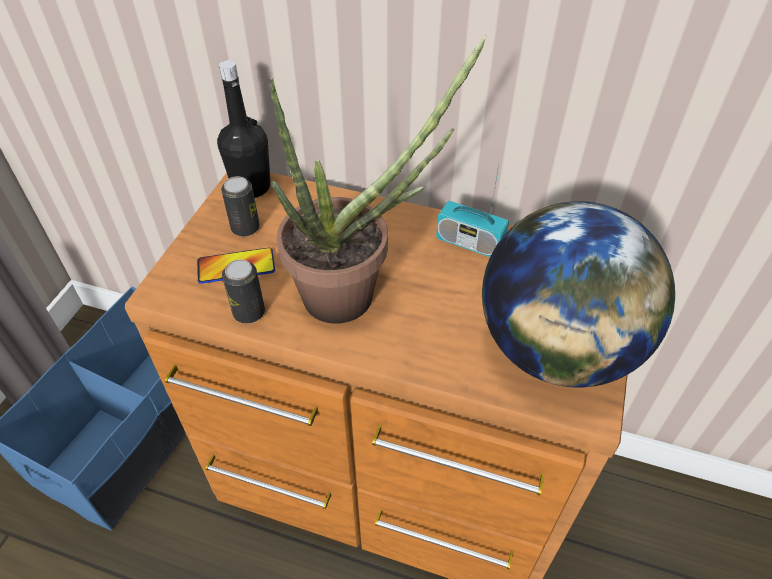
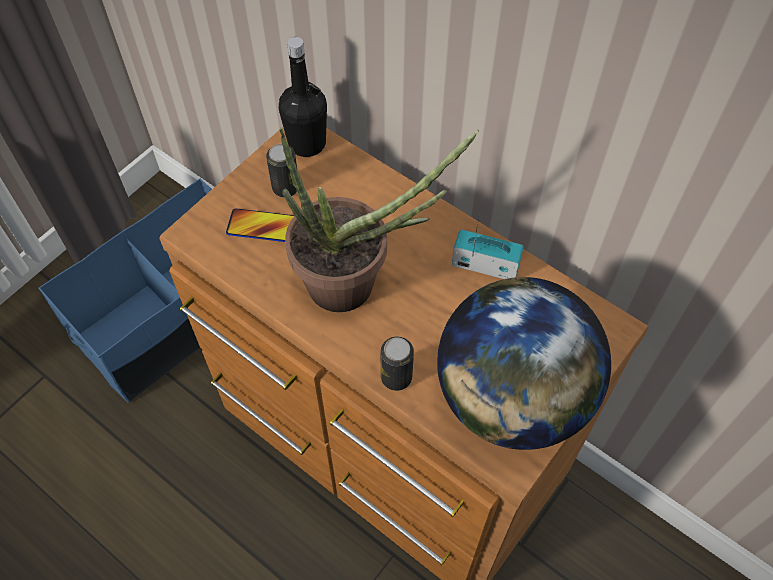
camera: 20 degrees right, 10 degrees up
(249, 312) = (258, 276): can -> can (396, 377)
(469, 243) = (485, 265): radio -> radio turned 150 degrees clockwise

